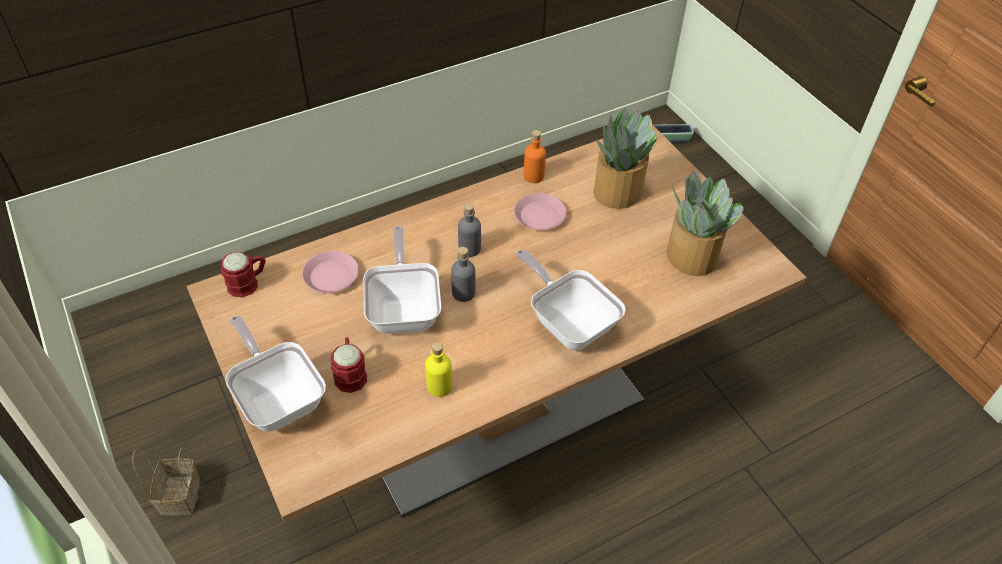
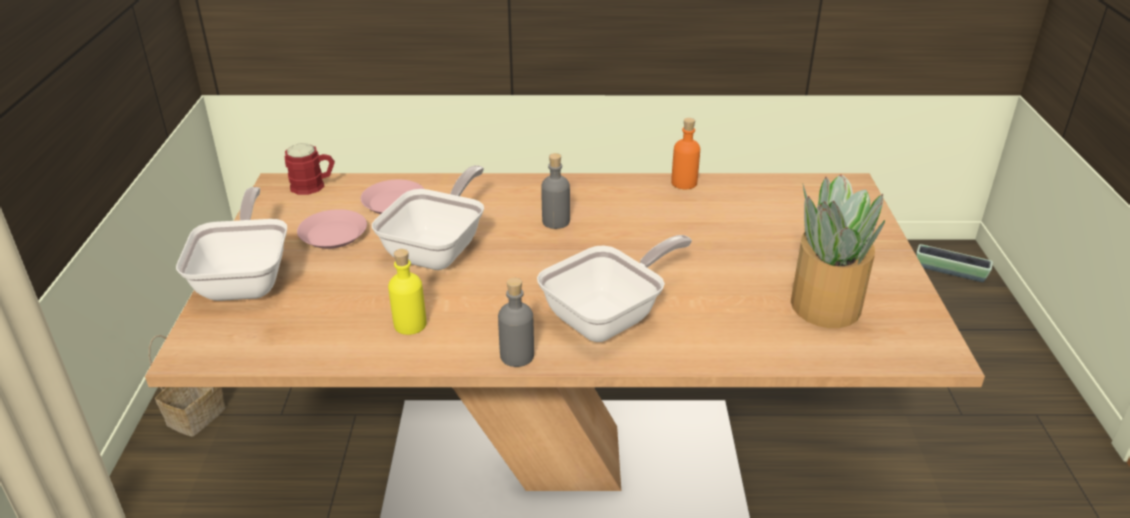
camera: 30 degrees right, 15 degrees down
(350, 373) = (333, 282): red mug -> none
(463, 293) = (514, 255): grey bottle -> grey bottle (517, 356)
(540, 216) = (661, 217): pink plate -> pink plate (333, 235)
(568, 322) = (610, 317): frying pan -> frying pan turned 60 degrees clockwise
(616, 192) = (773, 221): potted plant -> none

